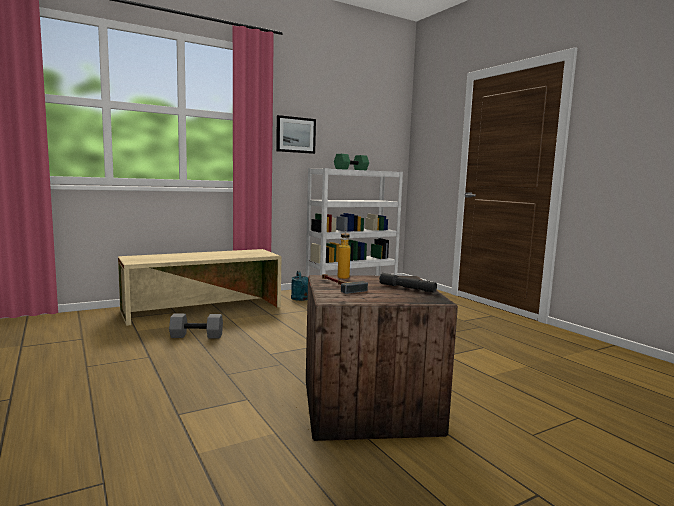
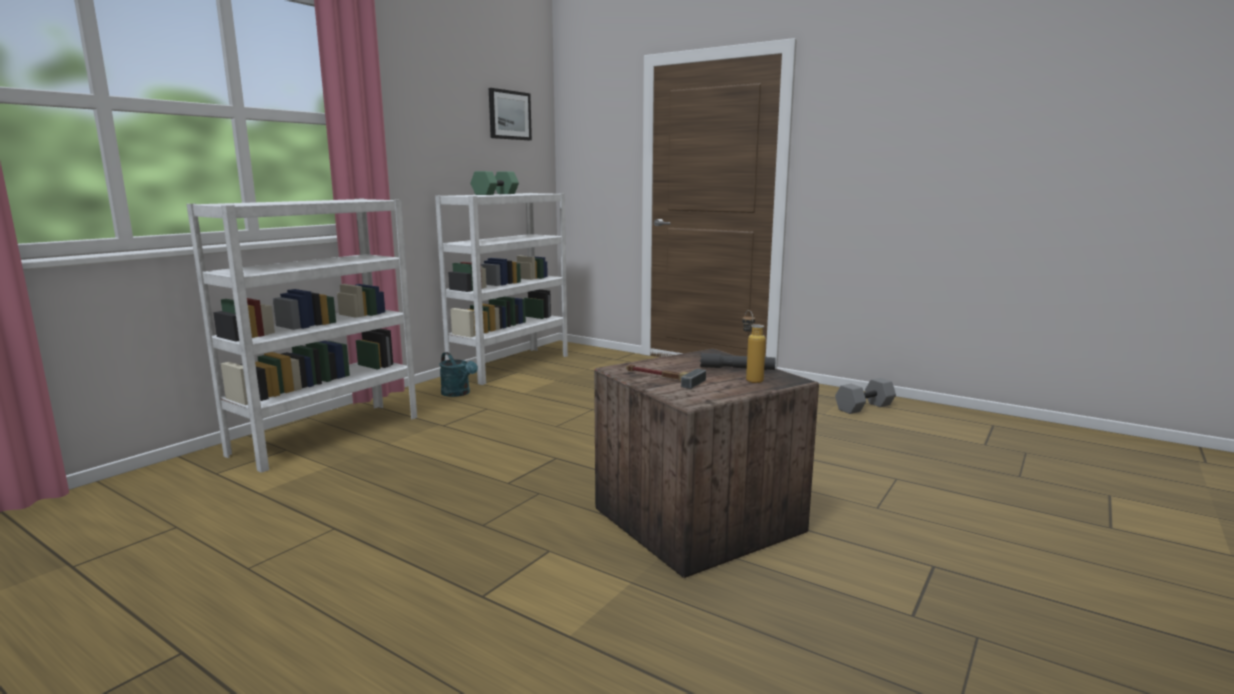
camera: 25 degrees left, 5 degrees up
(196, 336) = (369, 481): grey dumbbell -> grey dumbbell (864, 407)
(204, 308) = (327, 435): beige bench -> white bookcase
(295, 135) = (412, 144): picture -> picture (509, 115)
(343, 277) = (641, 364): bottle -> bottle (750, 379)

